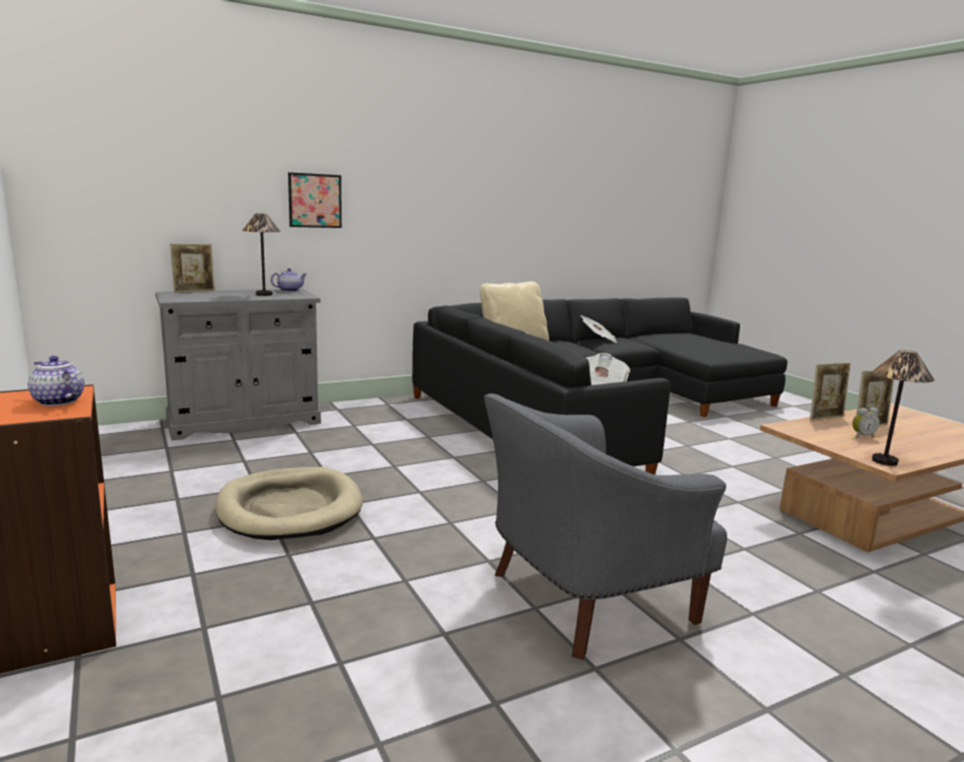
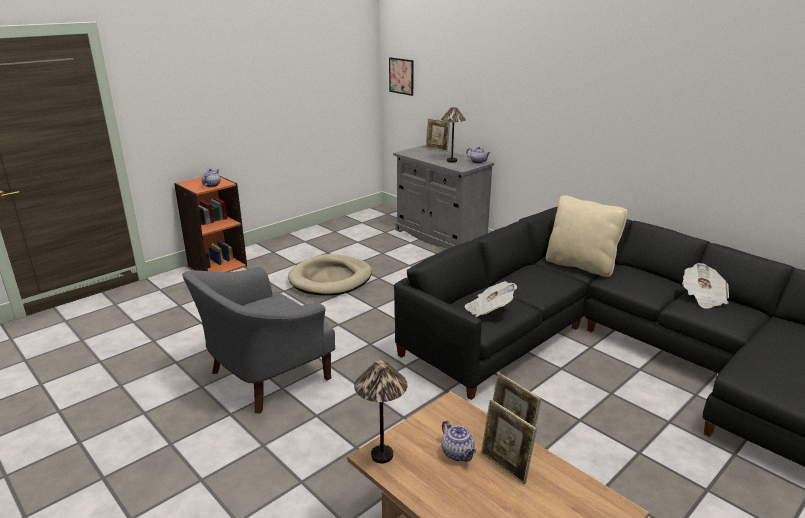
camera: 75 degrees right, 10 degrees up
(315, 200) = (508, 100): picture -> picture (401, 76)
(582, 598) = (264, 377): grey armchair -> grey armchair turned 90 degrees counterclockwise
(861, 436) = (458, 454): alarm clock -> teapot

